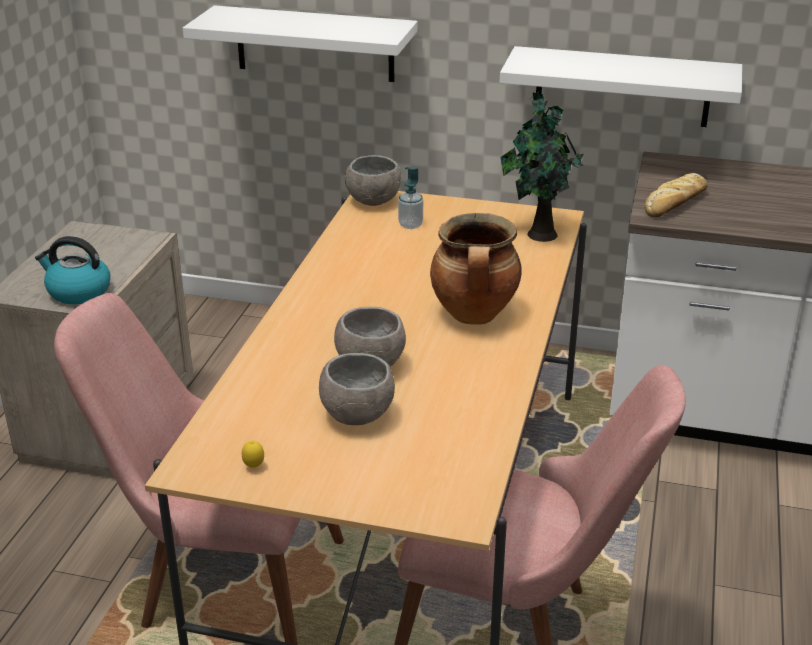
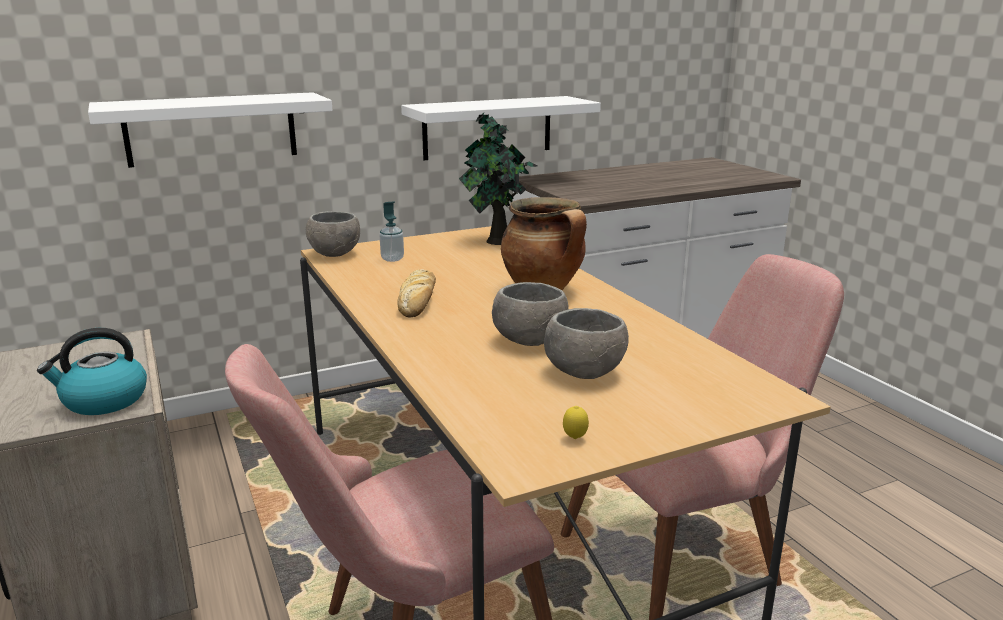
camera: 40 degrees left, 10 degrees down
(675, 203) = (585, 192): bread -> bread (418, 301)

